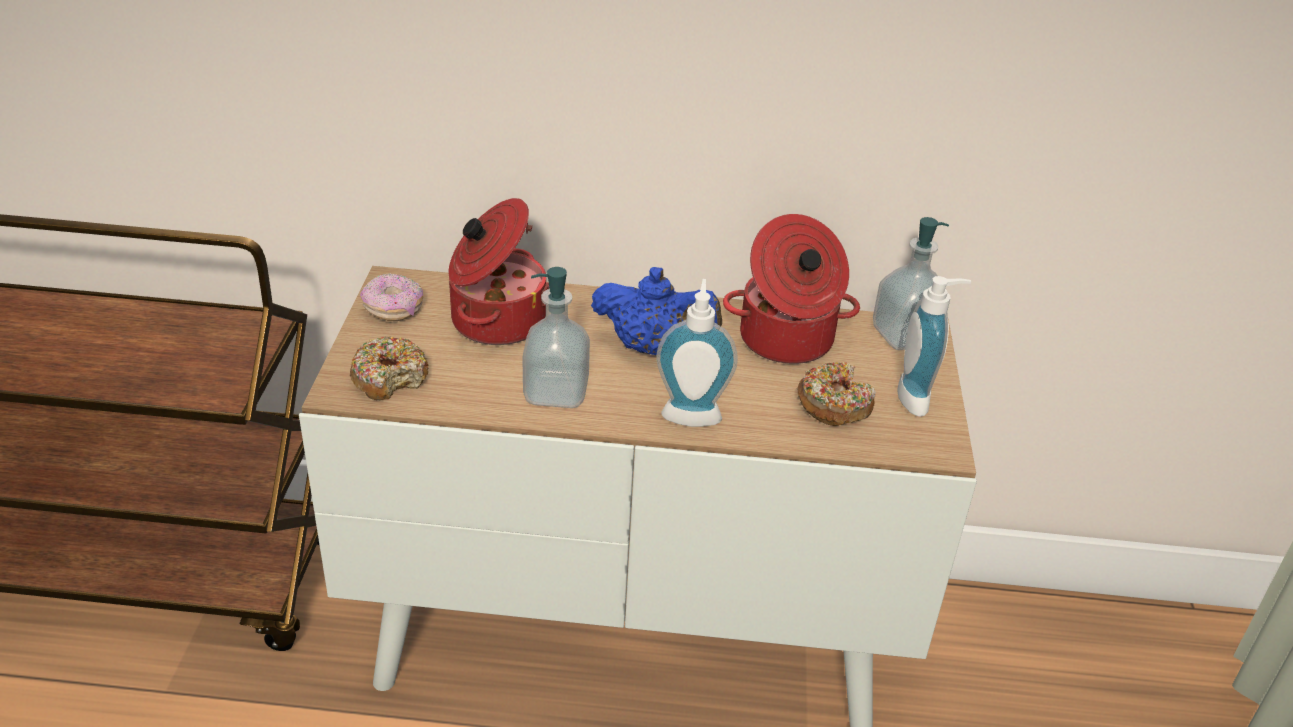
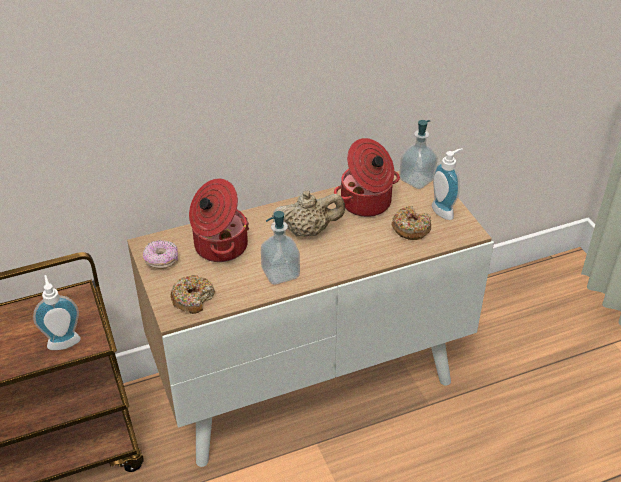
camera: 25 degrees left, 5 degrees up
(654, 348) = (308, 231): blue teapot -> beige teapot
(691, 412) = (351, 258): soap dispenser -> soap dispenser (63, 340)

